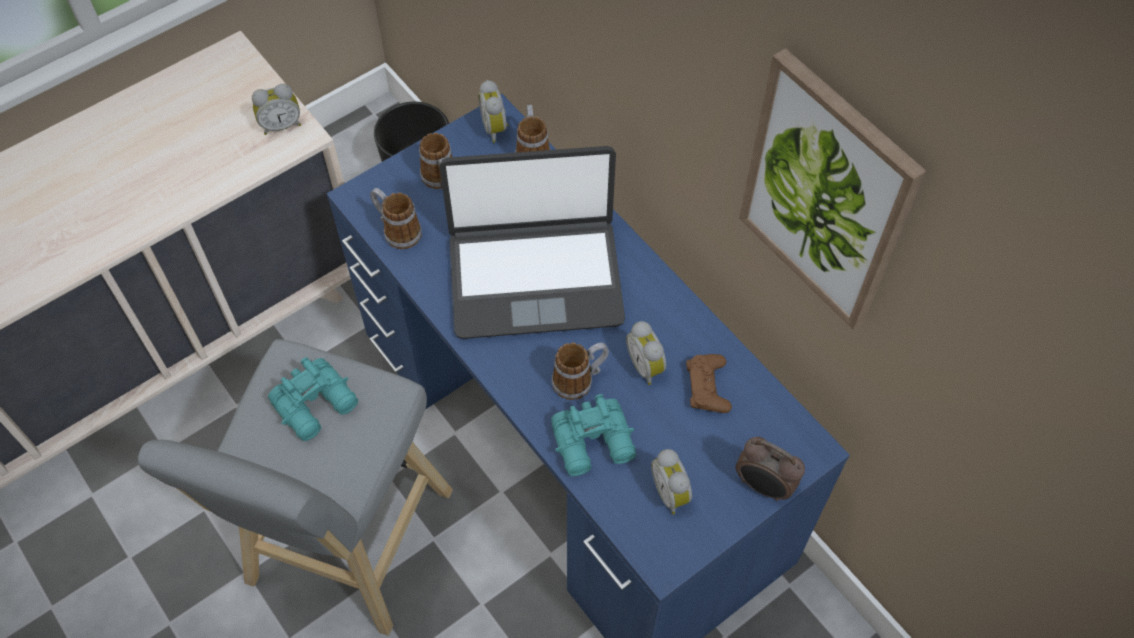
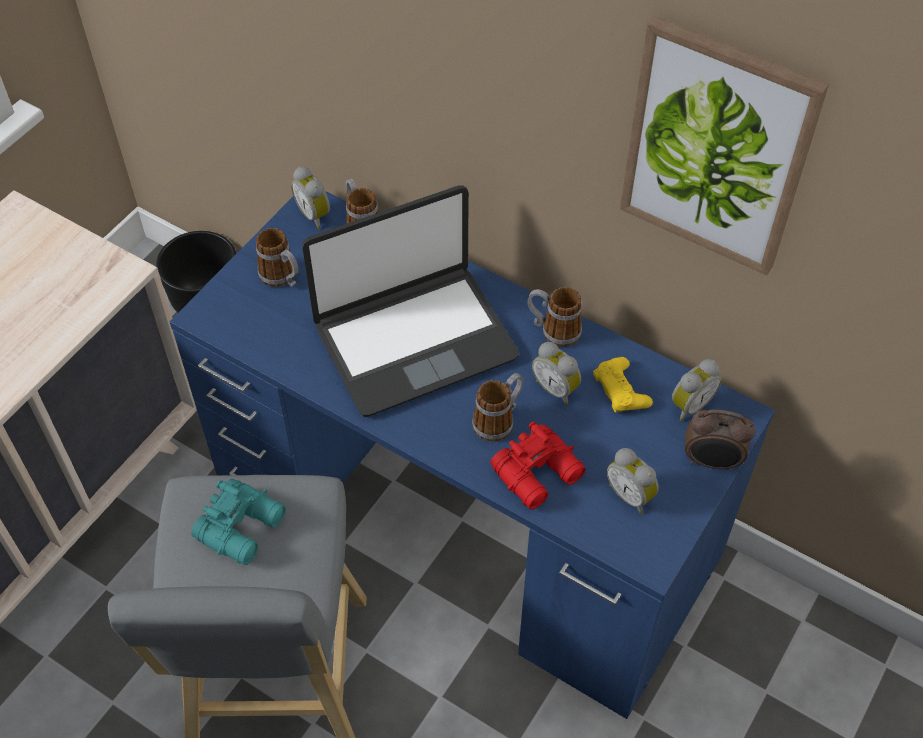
camera: 20 degrees left, 5 degrees down
(281, 125) = (97, 267): alarm clock -> alarm clock (689, 404)
(397, 230) = (257, 336): mug -> mug (553, 330)
(595, 444) = (539, 474): turquoise binoculars -> red binoculars
(707, 386) = (621, 389): brown game controller -> yellow game controller

